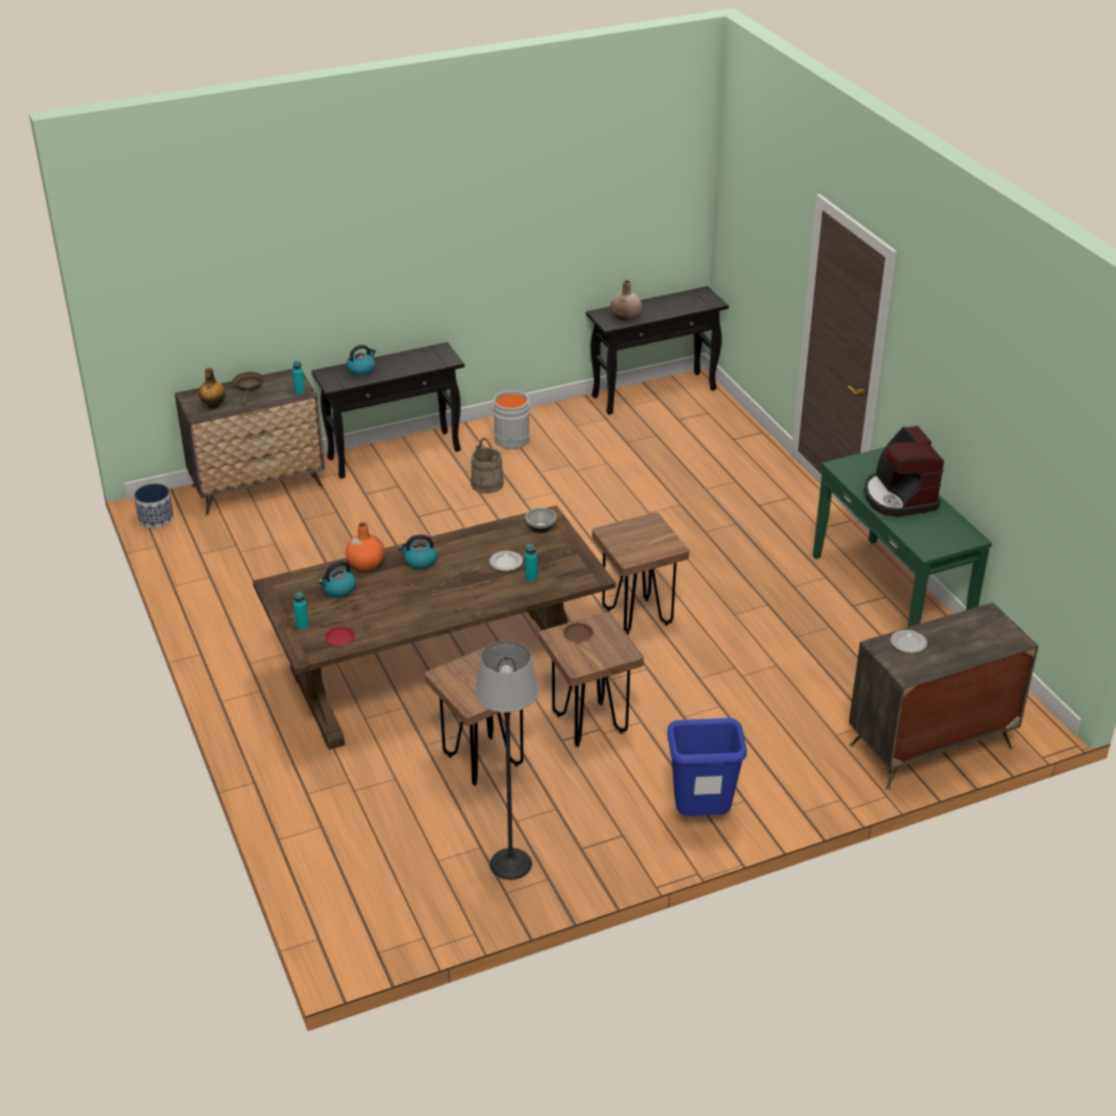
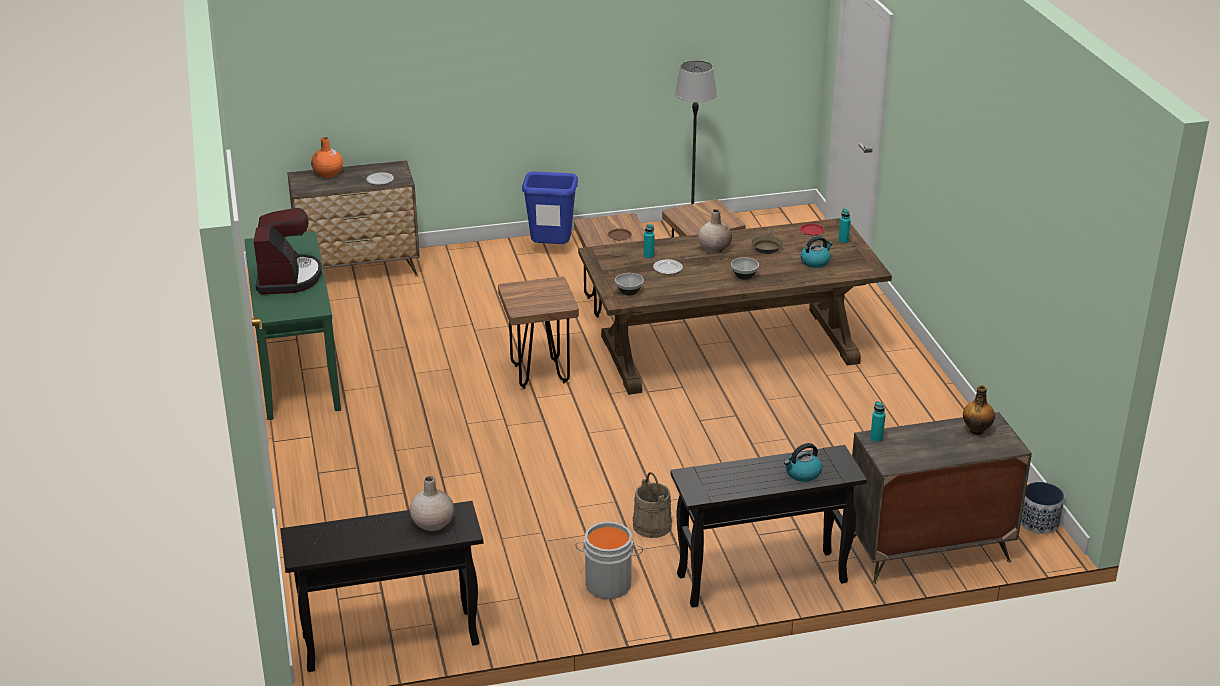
camera: 170 degrees left, 5 degrees down
(249, 387) = (940, 451): brown frying pan -> brown frying pan (766, 247)
(366, 564) = (792, 278): orange vase -> orange vase (328, 174)
(419, 561) = (744, 275): kettle -> bowl
(457, 598) = (714, 248): none -> beige vase

